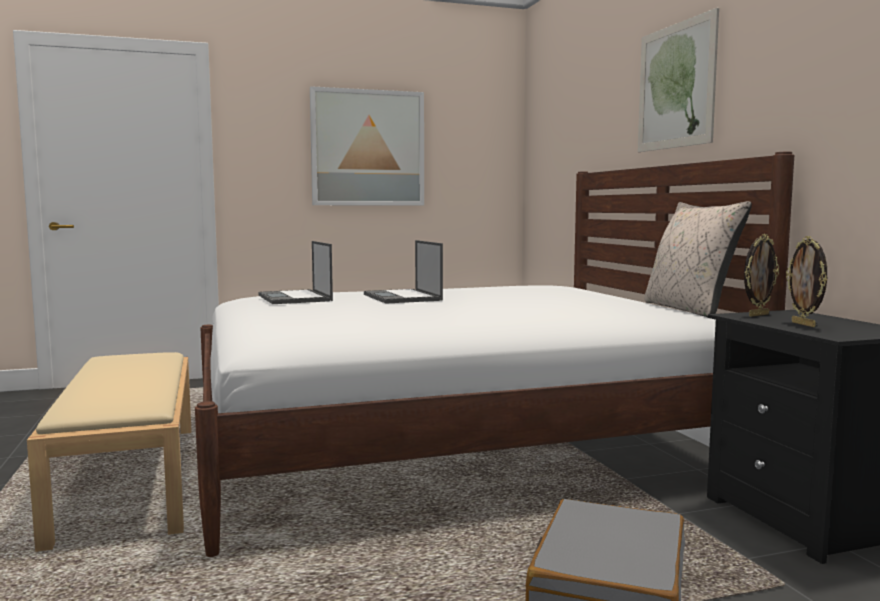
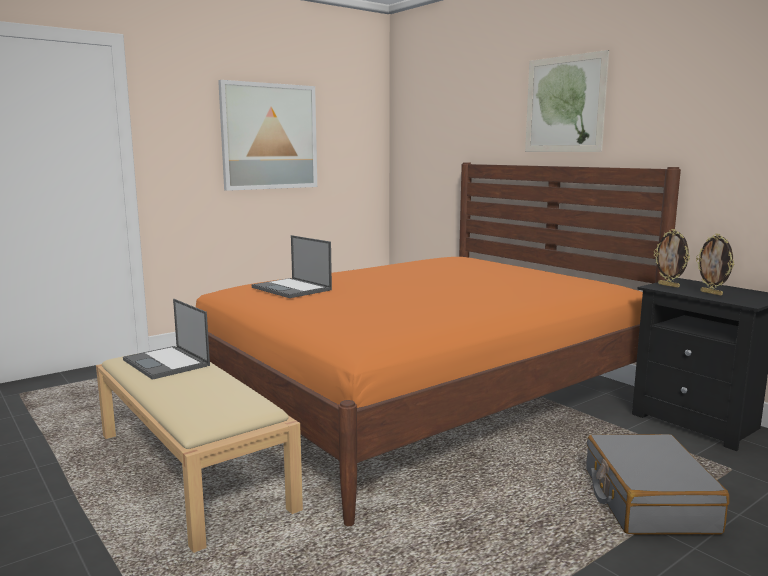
camera: 20 degrees left, 5 degrees up
(403, 297) = (381, 281): laptop -> laptop (167, 363)
(452, 445) = (424, 397): white bed -> orange bed
(689, 309) = (591, 277): beige pillow -> none
(758, 315) = (669, 285): picture frame -> picture frame turned 105 degrees clockwise

